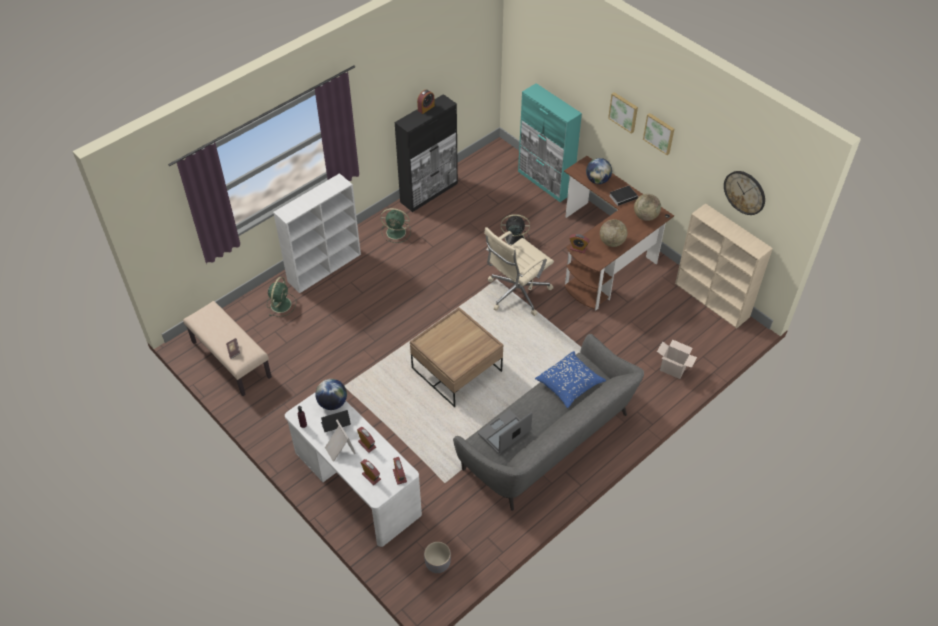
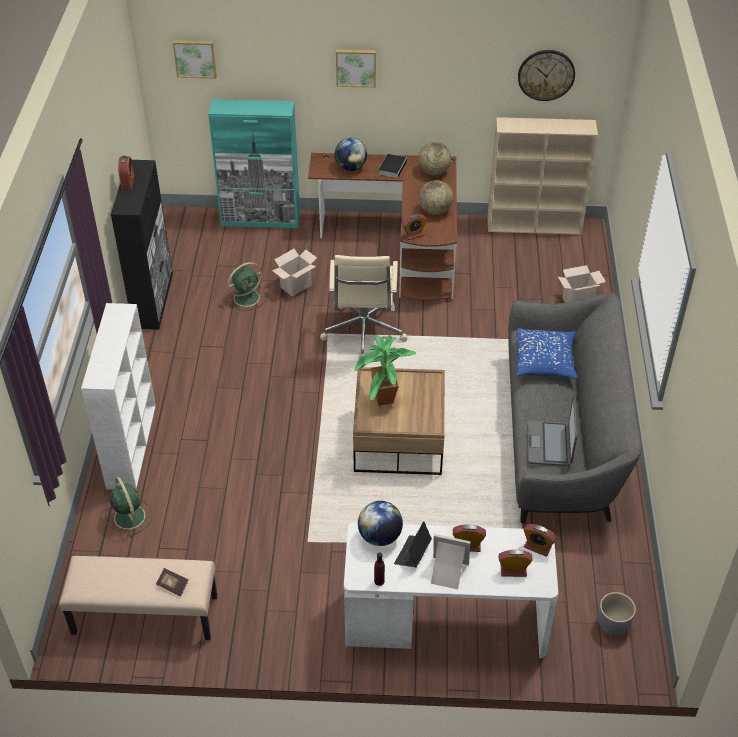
camera: 45 degrees left, 5 degrees down
(397, 232) = (168, 358): green fan -> green fan (247, 297)
(446, 337) = (382, 402): none -> potted plant
(513, 238) = (296, 287): black fan -> cardboard box
(659, 133) = (414, 66): picture -> picture (195, 58)

